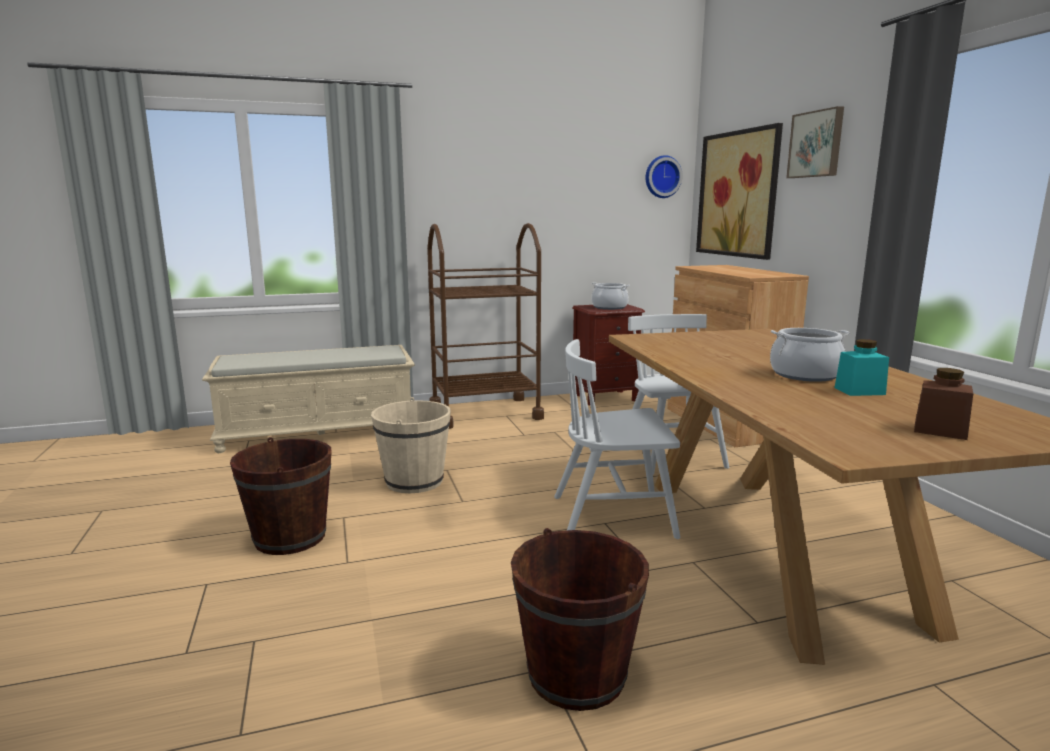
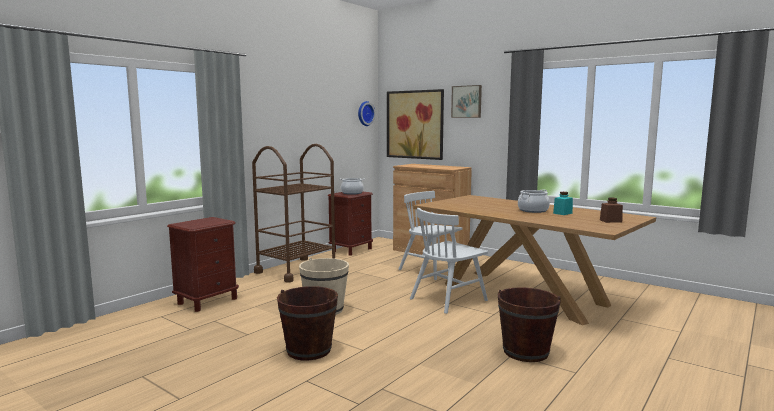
camera: 35 degrees left, 5 degrees down
(320, 433) = (207, 301): beige bench -> brown nightstand

